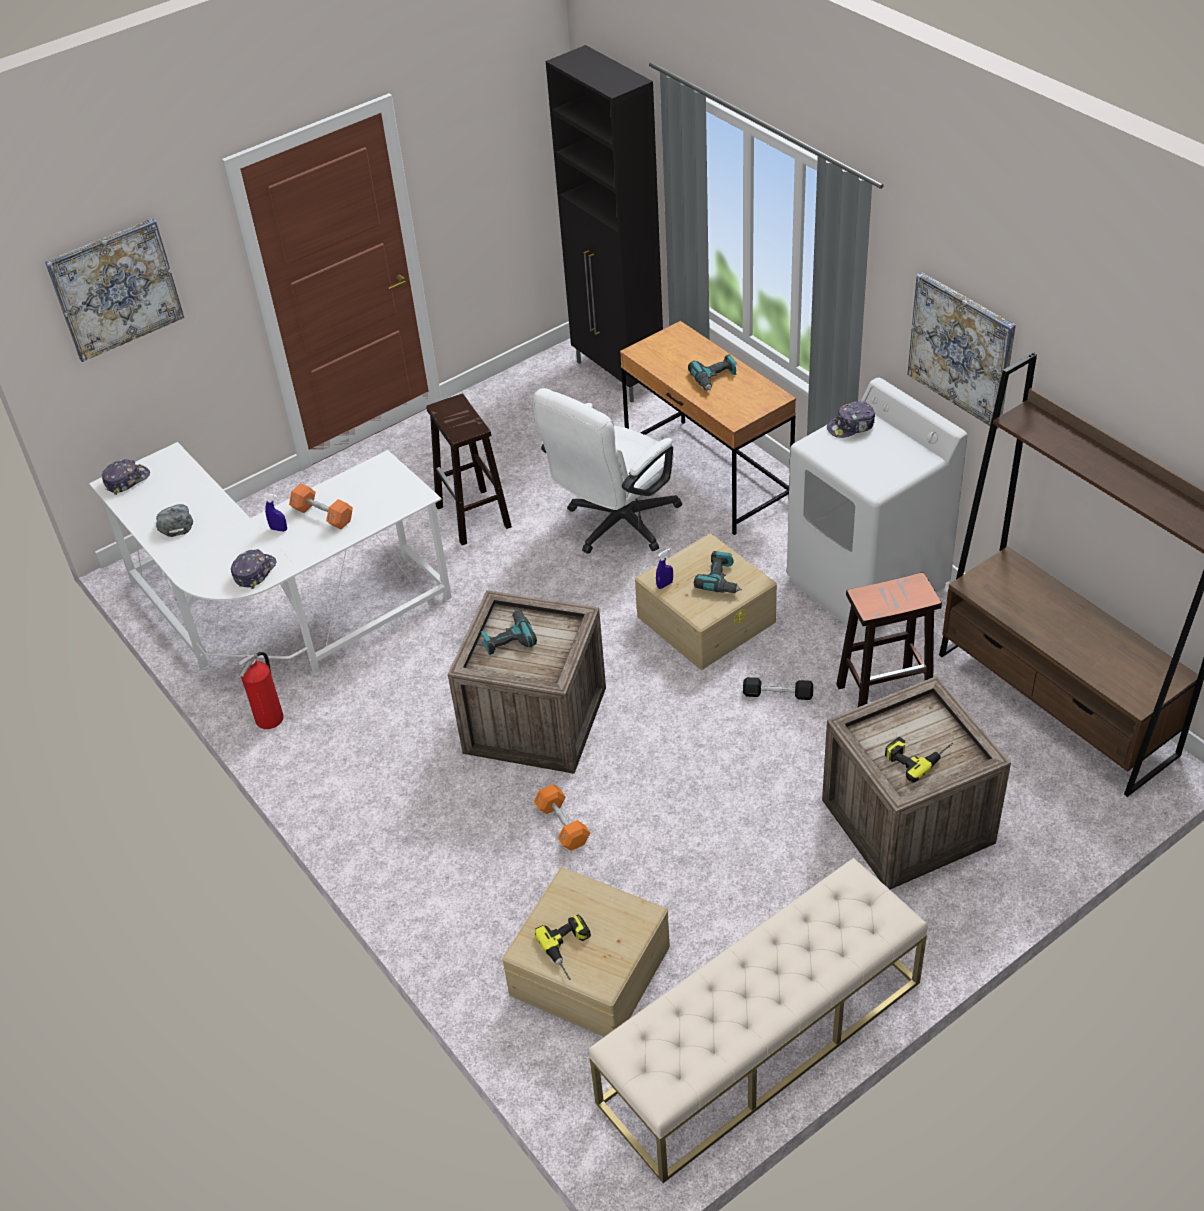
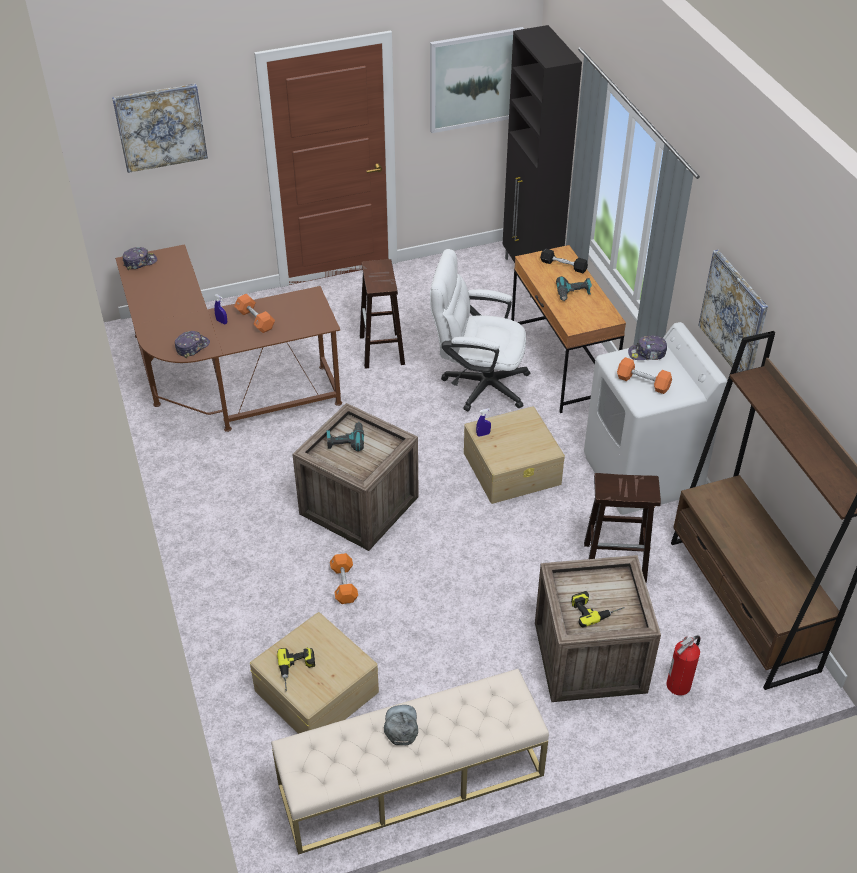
camera: 15 degrees right, 0 degrees up
(174, 522) = (157, 299): grey cap -> grey cap (401, 726)
(270, 719) = (183, 452): fire extinguisher -> fire extinguisher (679, 685)
(280, 617) = (221, 385): white desk -> brown desk
(501, 137) = (475, 80): none -> picture
(615, 526) = (477, 384): white office chair -> white office chair turned 45 degrees clockwise
(721, 580) = (525, 442): power drill -> none
(777, 694) = (538, 537): black dumbbell -> black dumbbell (563, 265)
(863, 463) = (643, 382): none -> orange dumbbell

